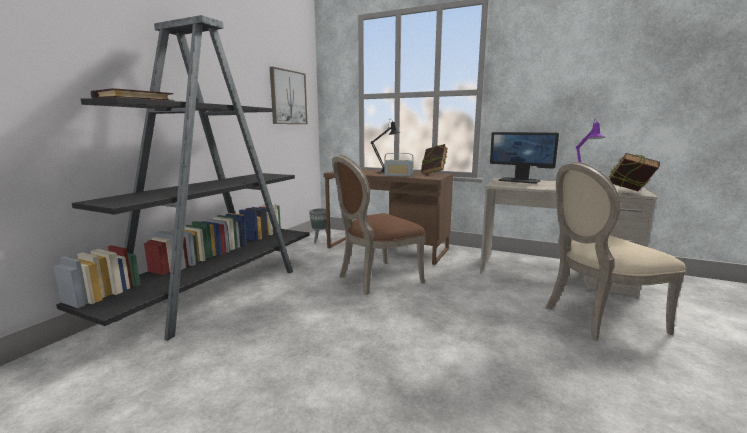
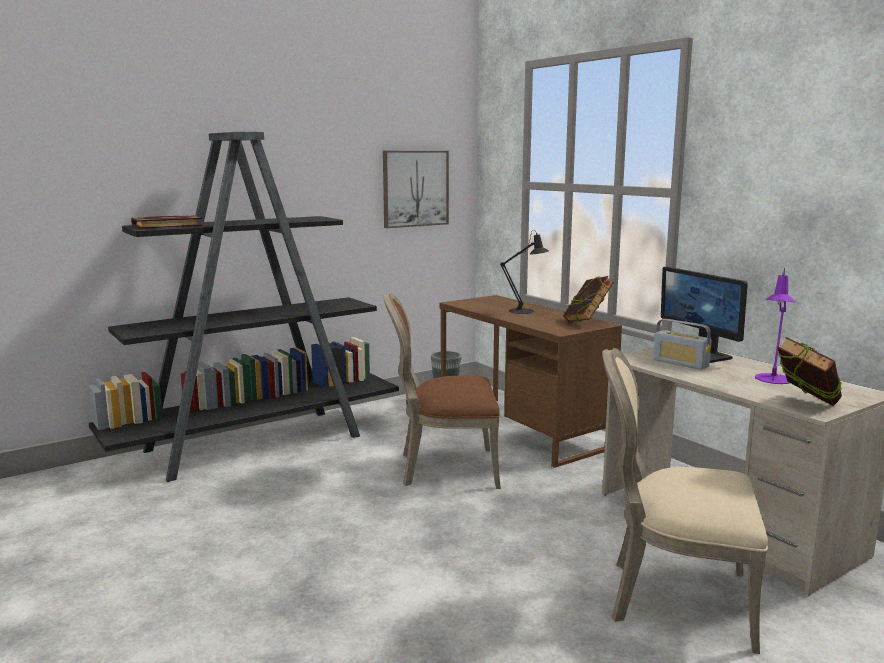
camera: 30 degrees right, 0 degrees up
(398, 175) = (524, 320): radio -> radio (680, 363)

